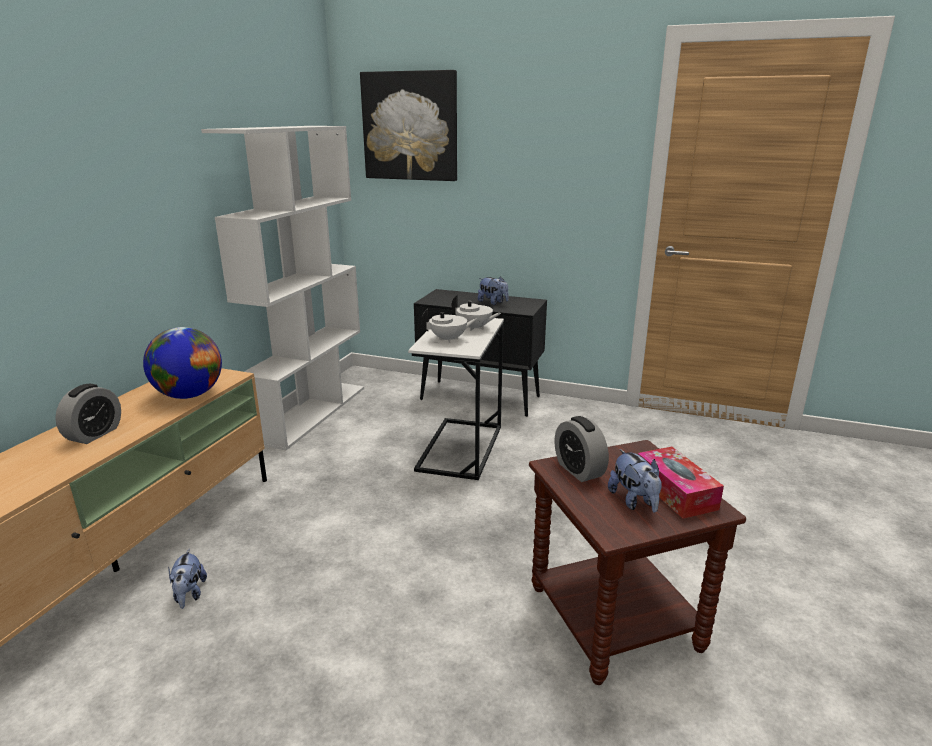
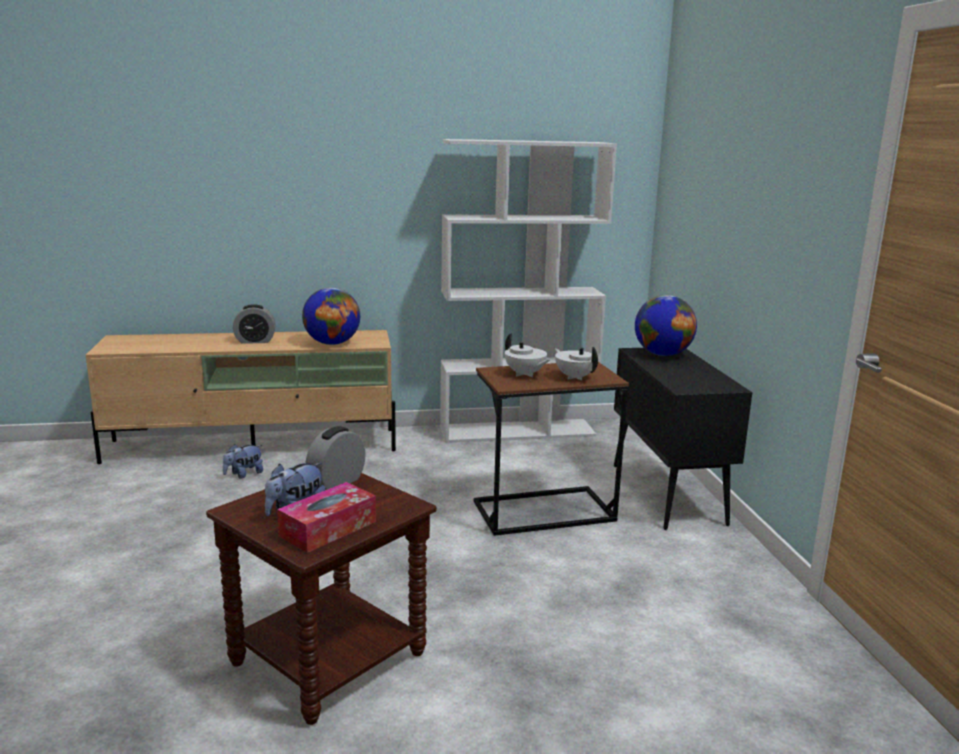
camera: 60 degrees right, 5 degrees down
(410, 126) = (698, 148): picture -> none
(447, 297) = (662, 354): none -> globe
(460, 448) = (543, 511): white side table -> brown side table
(475, 328) = (575, 377): white teapot -> white teapot turned 150 degrees clockwise
(493, 302) = (685, 373): plush toy -> none

